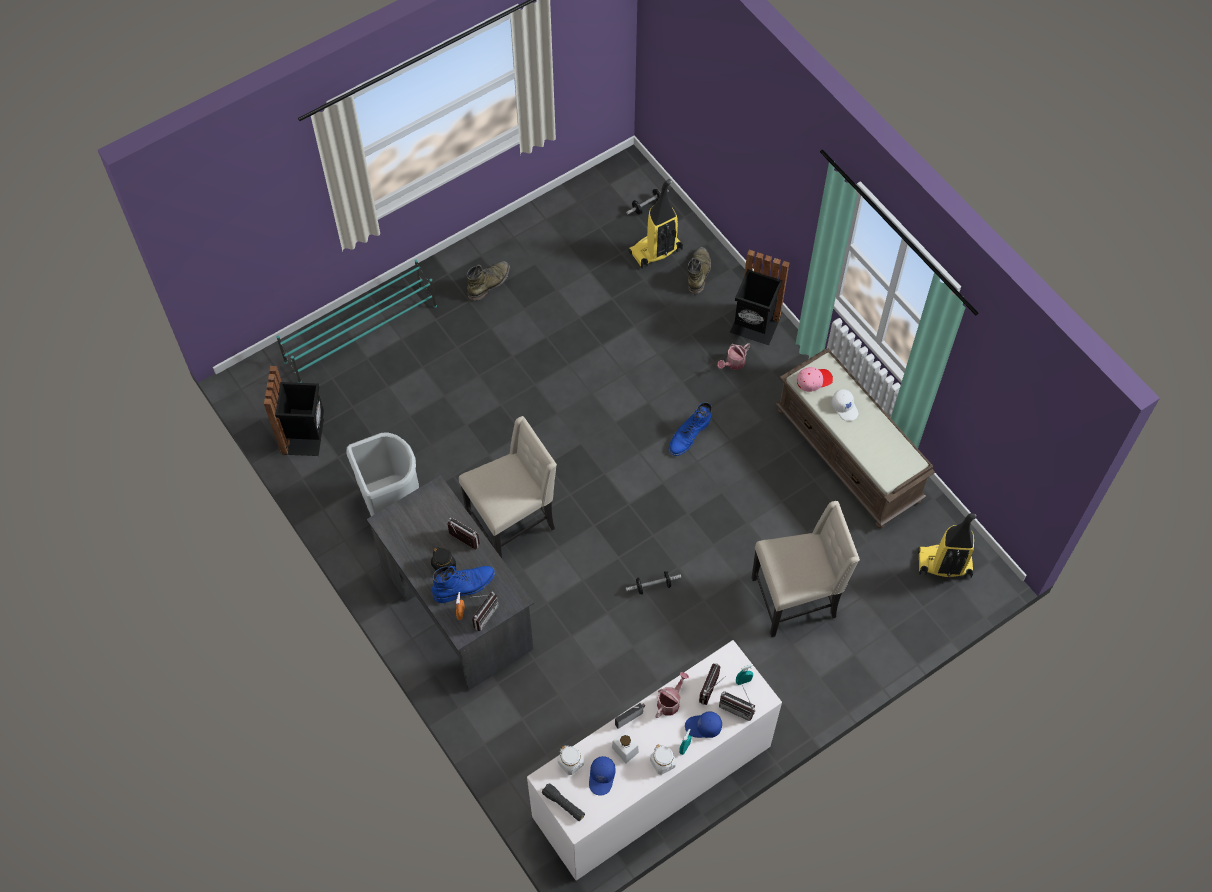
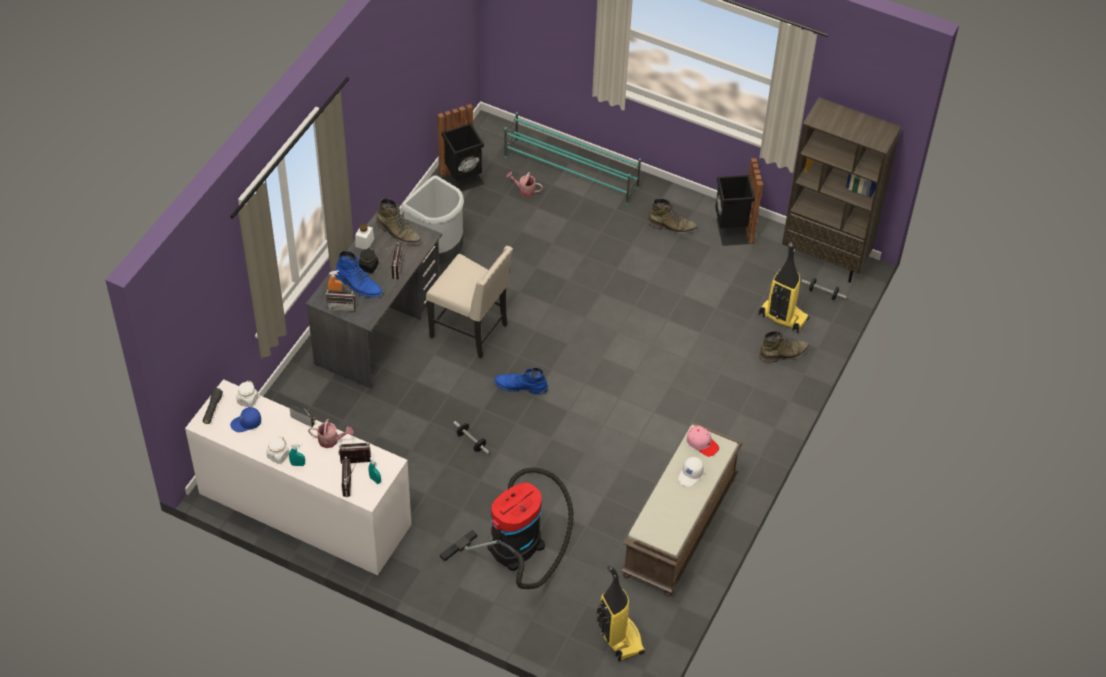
camera: 60 degrees right, 10 degrees down
(414, 515) = (399, 232): none -> green boot
(608, 183) = (825, 259): none -> brown bookcase
(625, 750) = (275, 428): white jar -> white jar (364, 242)
(689, 435) = (623, 410): blue boot -> blue boot (520, 386)
(703, 727) = (321, 469): blue cap -> none
(733, 363) = (712, 412): watering can -> watering can (524, 190)
(754, 327) = (759, 413): black trash can -> black trash can (732, 231)
(795, 598) = (519, 542): beige chair -> vacuum cleaner

